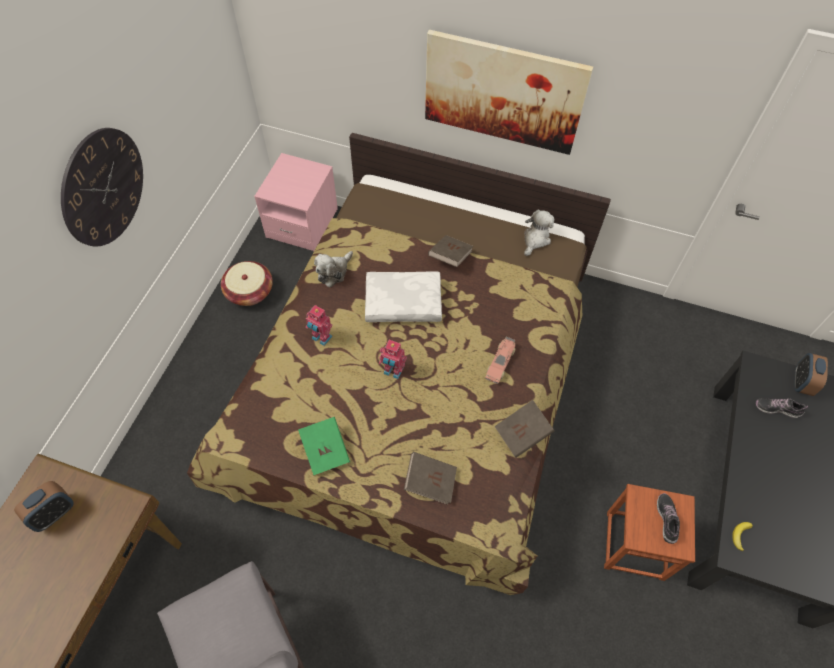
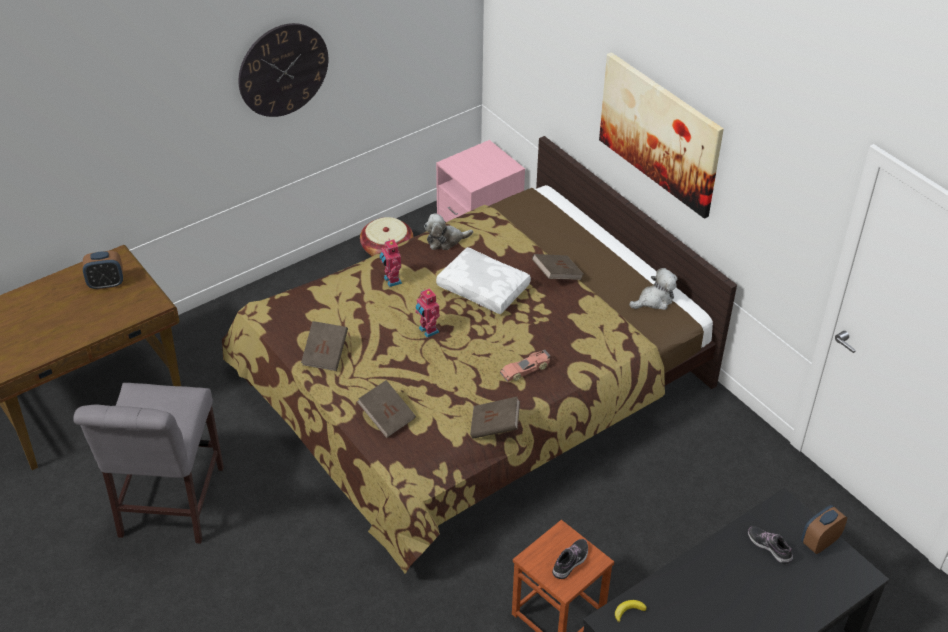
camera: 35 degrees right, 15 degrees down
(325, 450) = (325, 355): green book -> brown book

